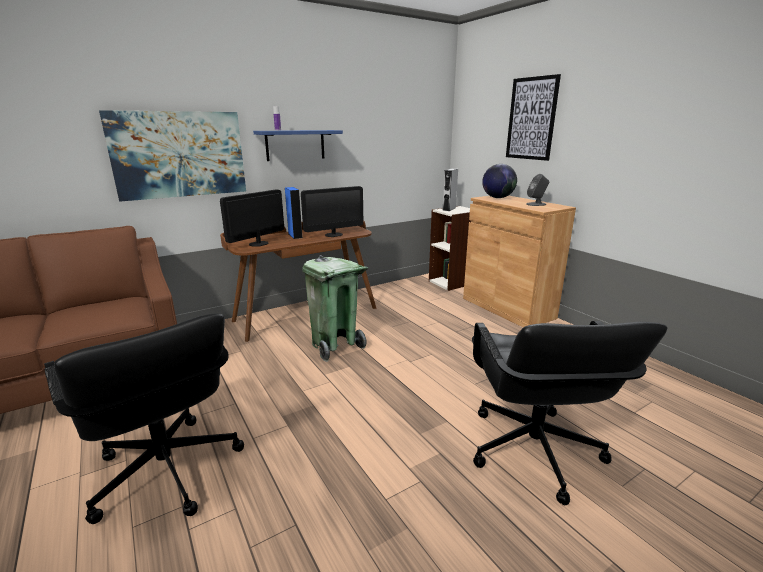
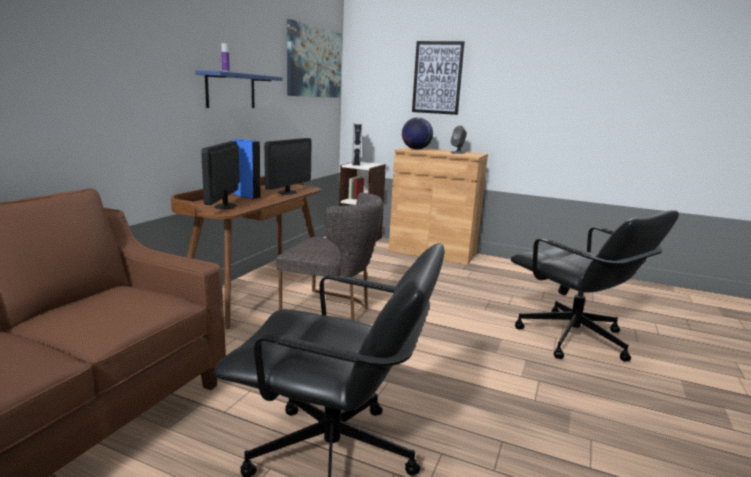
camera: 35 degrees left, 5 degrees down
(179, 154) = (122, 94): picture -> picture (314, 62)
(335, 345) = (332, 310): green trash can -> grey chair

